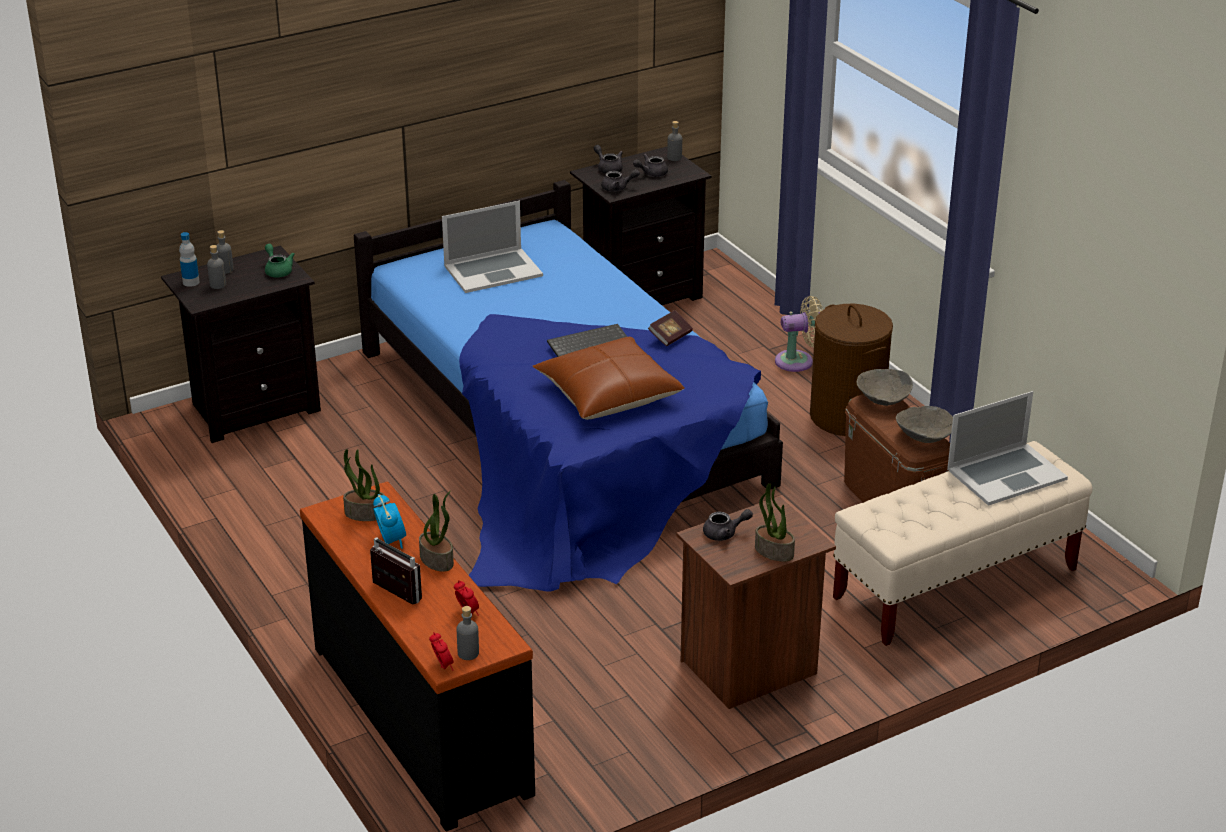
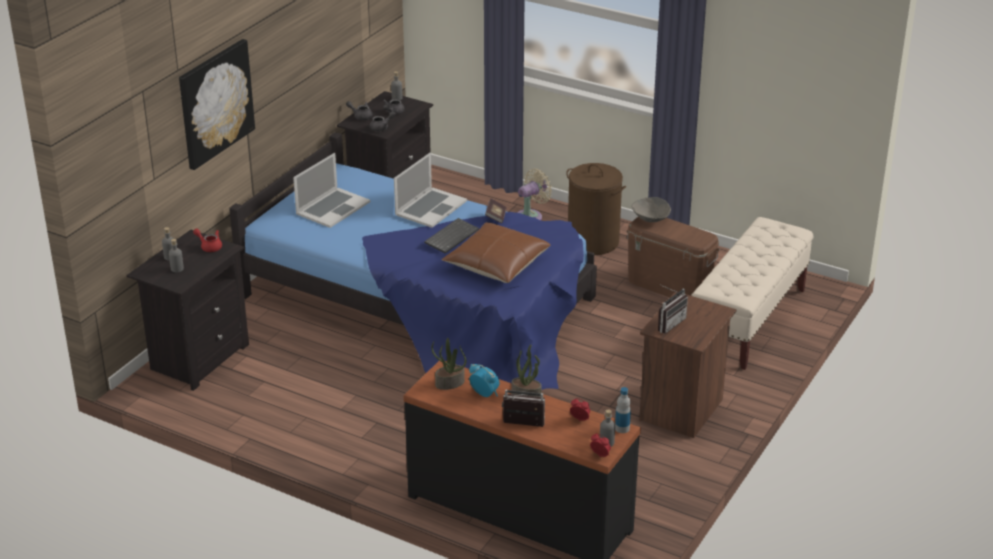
camera: 30 degrees left, 0 degrees up
(191, 282) = (155, 273): bottle -> bottle (622, 428)
(278, 270) = (209, 246): green teapot -> red teapot
(343, 93) = (215, 103): none -> picture
(724, 533) = (668, 323): grey teapot -> radio
(773, 551) = (706, 324): potted plant -> none
(923, 437) = (695, 234): grey bowl -> none
(1006, 474) = (765, 240): laptop -> laptop (430, 207)

